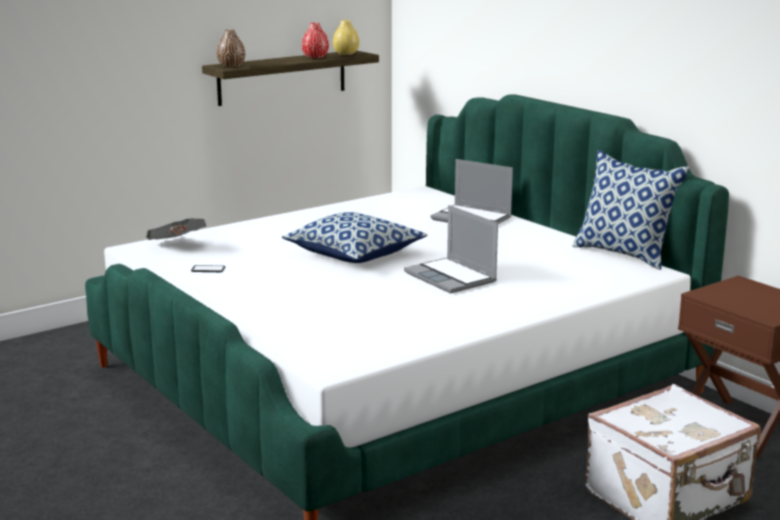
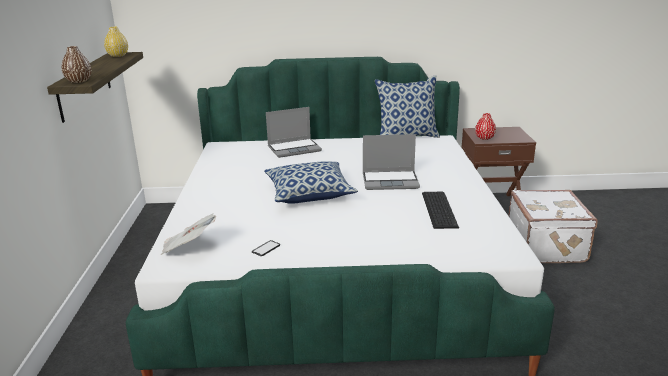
camera: 55 degrees left, 5 degrees up
(315, 57) = (109, 62): red vase -> red vase (484, 138)
(406, 314) = (440, 209): none -> keyboard

